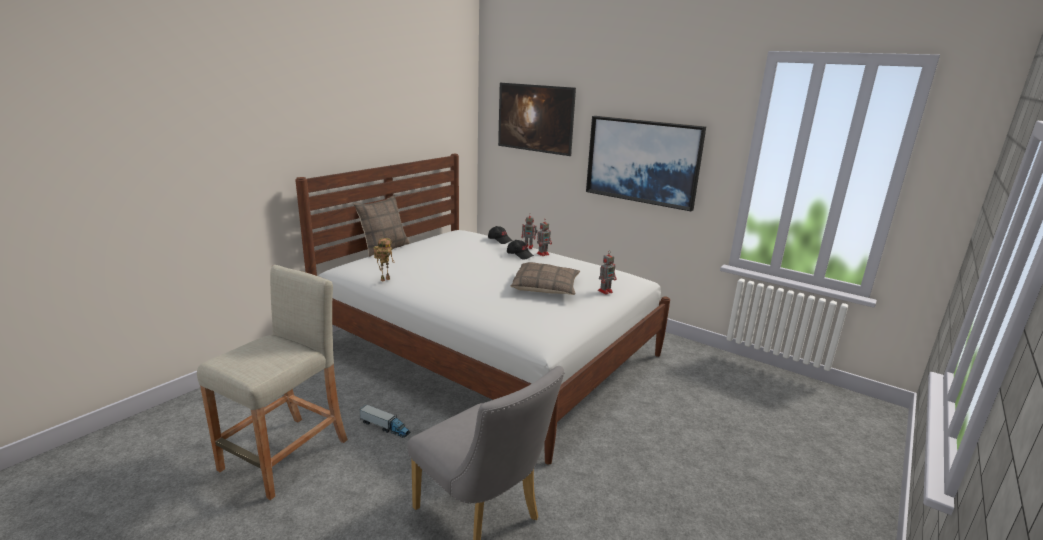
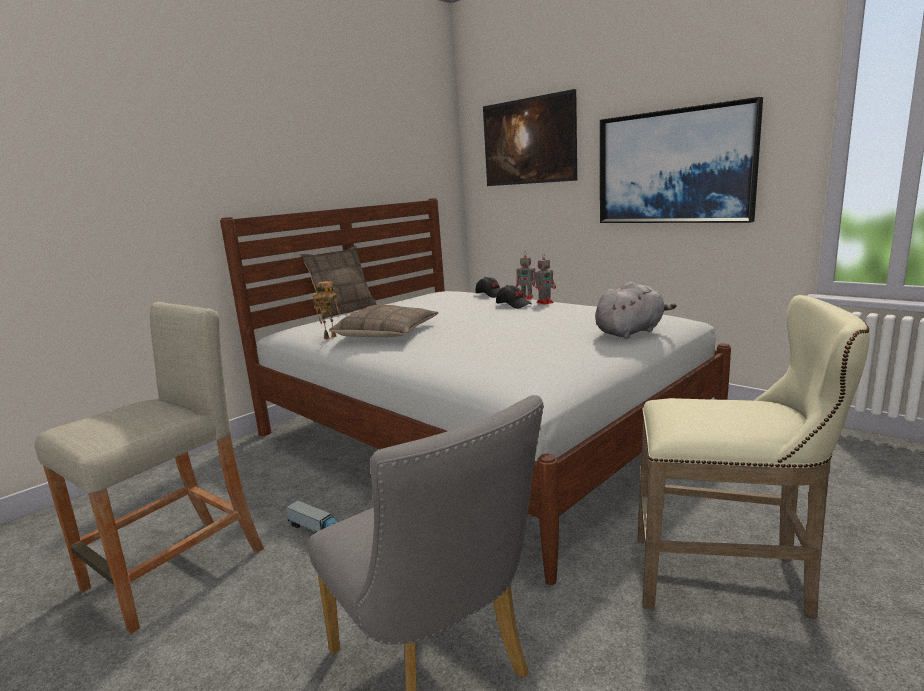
camera: 10 degrees right, 5 degrees down
(546, 287) = (544, 332): pillow -> pillow (387, 333)
(605, 291) = (631, 332): toy robot -> grey plush toy
(655, 460) = (730, 579): none -> beige stool

